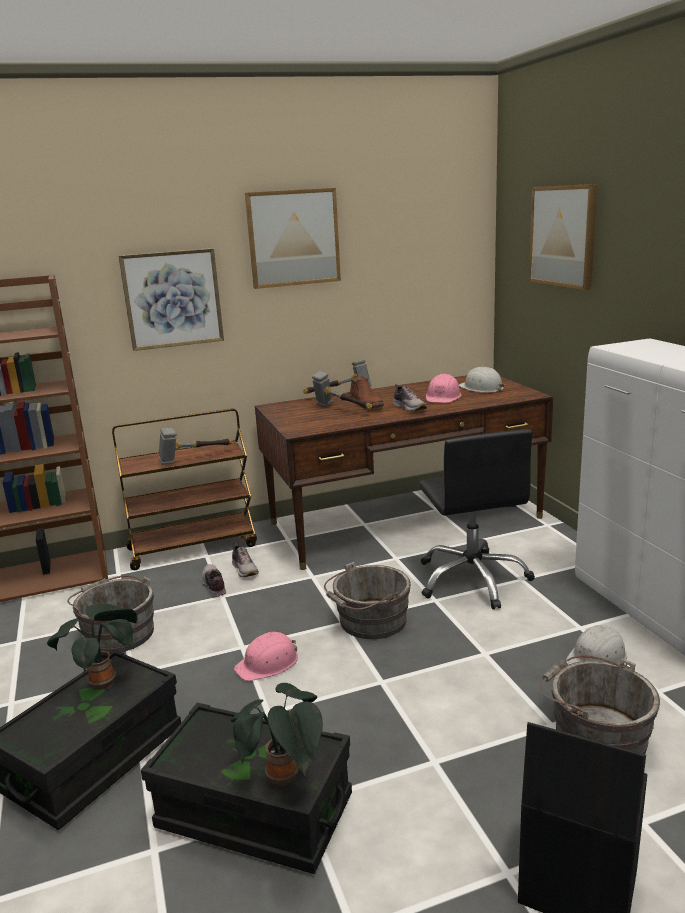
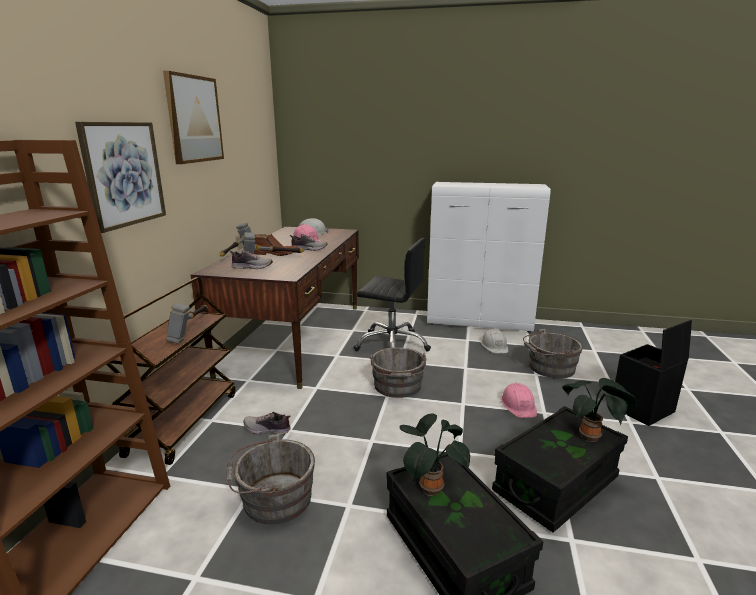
camera: 60 degrees left, 0 degrees up
(245, 569) = (264, 409): shoe -> shoe (252, 267)
(268, 663) = (404, 436): pink hard hat -> pink hard hat (518, 405)
(563, 236) = (353, 128): picture -> none

